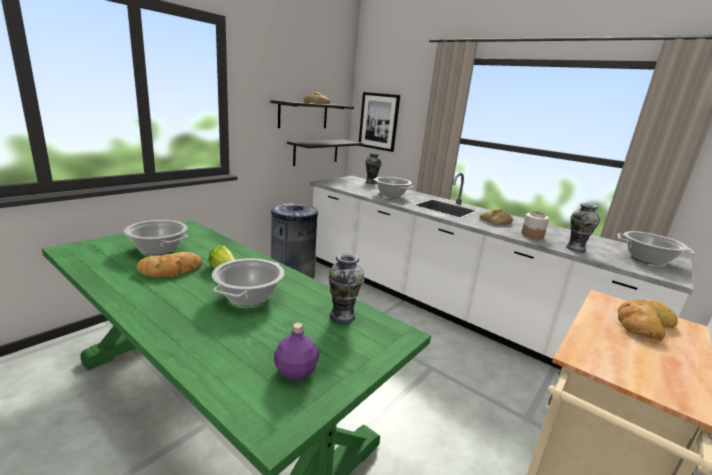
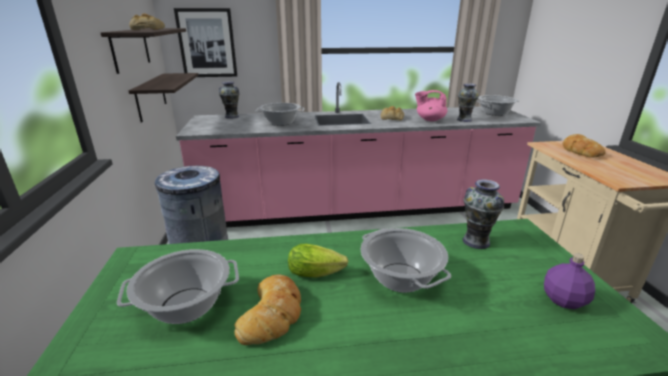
camera: 45 degrees left, 5 degrees up
(446, 307) = (358, 208): white counter -> pink counter
(532, 235) = (430, 119): jar -> pink teapot

